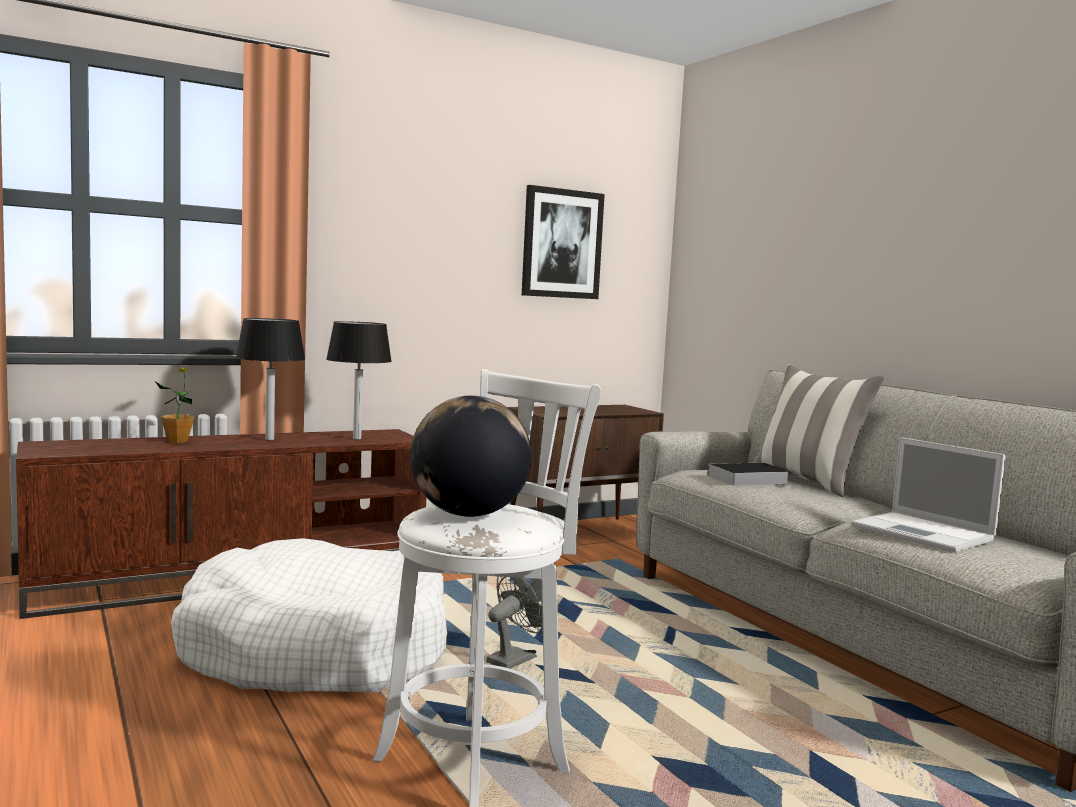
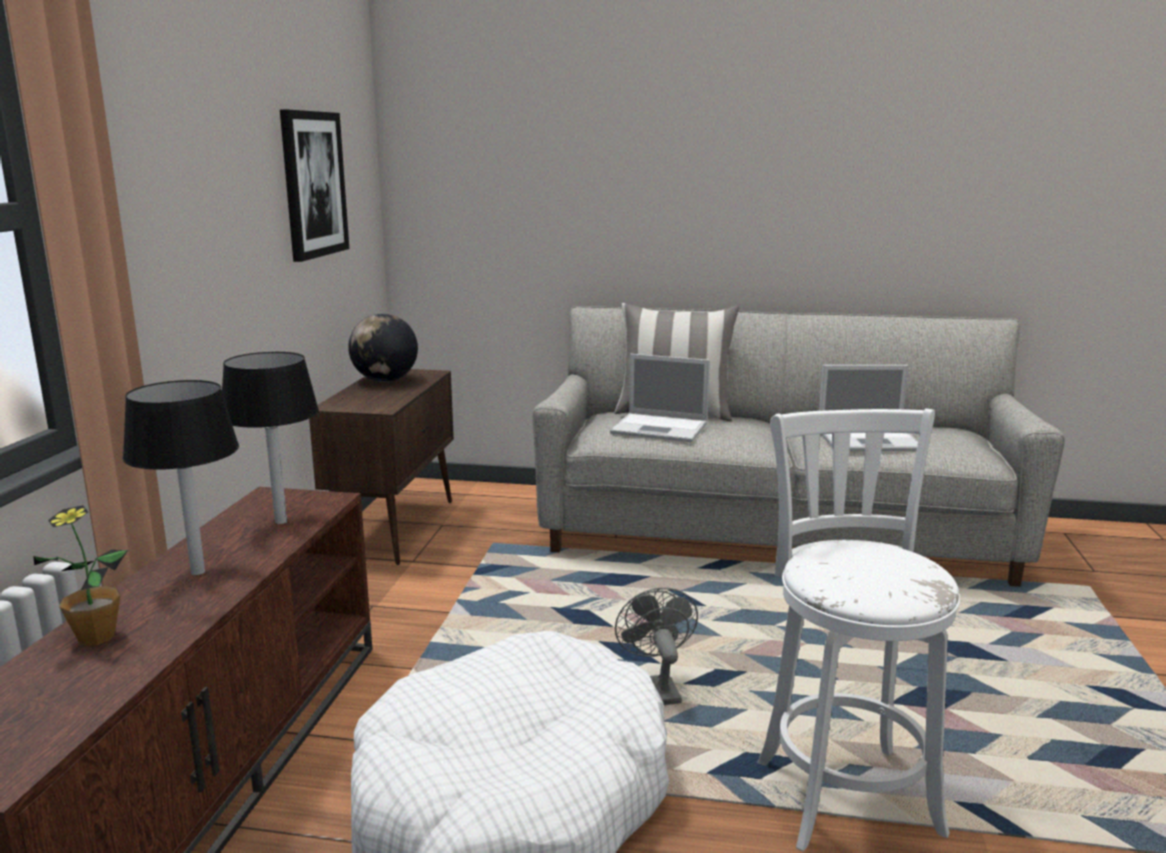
camera: 50 degrees left, 10 degrees up
(468, 514) = (872, 572): globe -> globe (385, 380)
(746, 479) = (661, 428): book -> laptop

